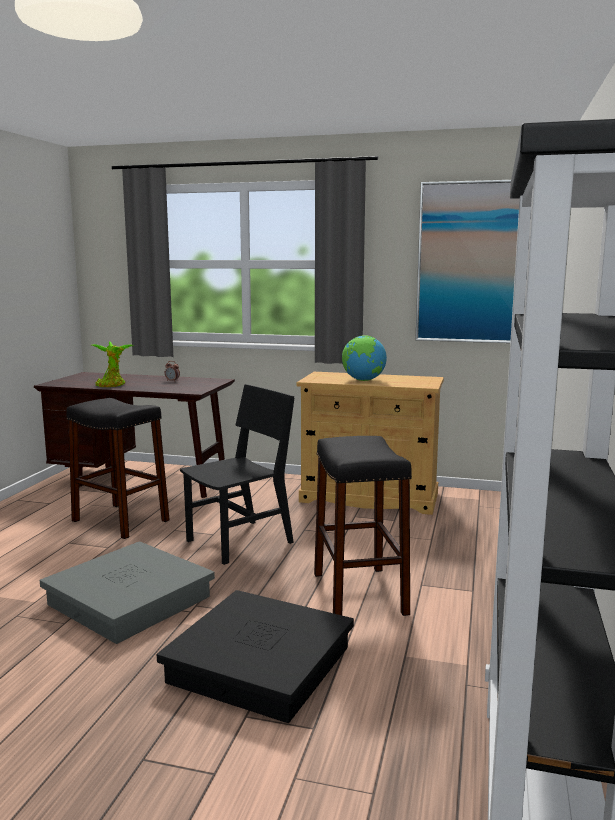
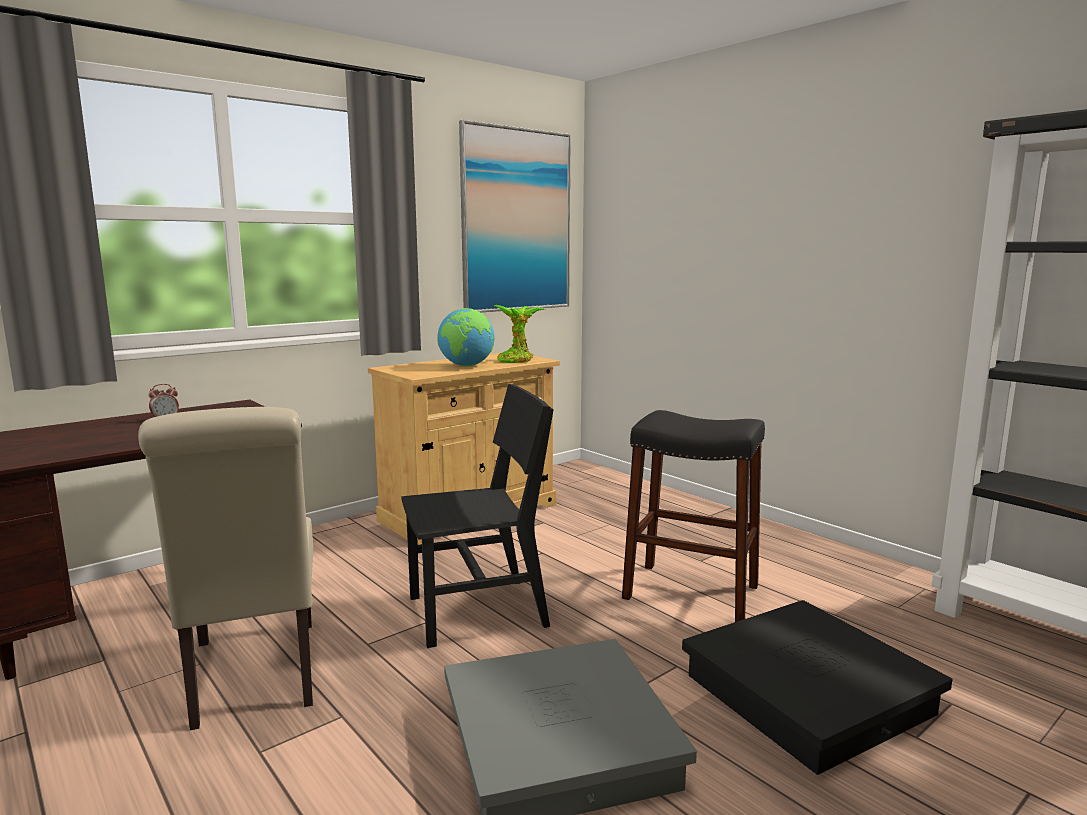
camera: 55 degrees left, 0 degrees up
(112, 385) = (81, 447): potted plant -> potted plant (516, 360)
(120, 520) = (254, 678): black stool -> beige chair
(240, 541) = (477, 611): black chair -> black chair turned 75 degrees clockwise

